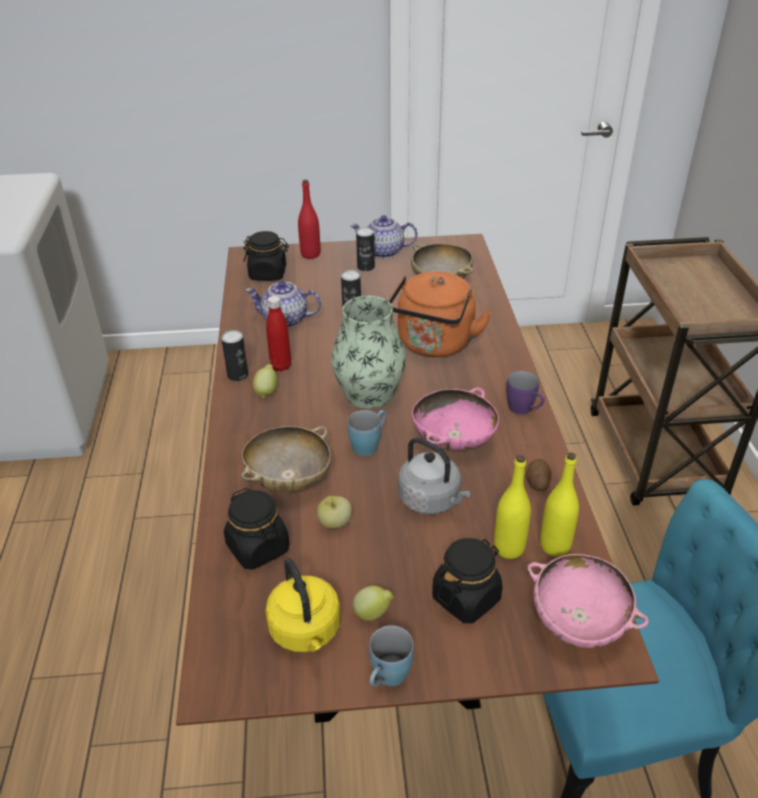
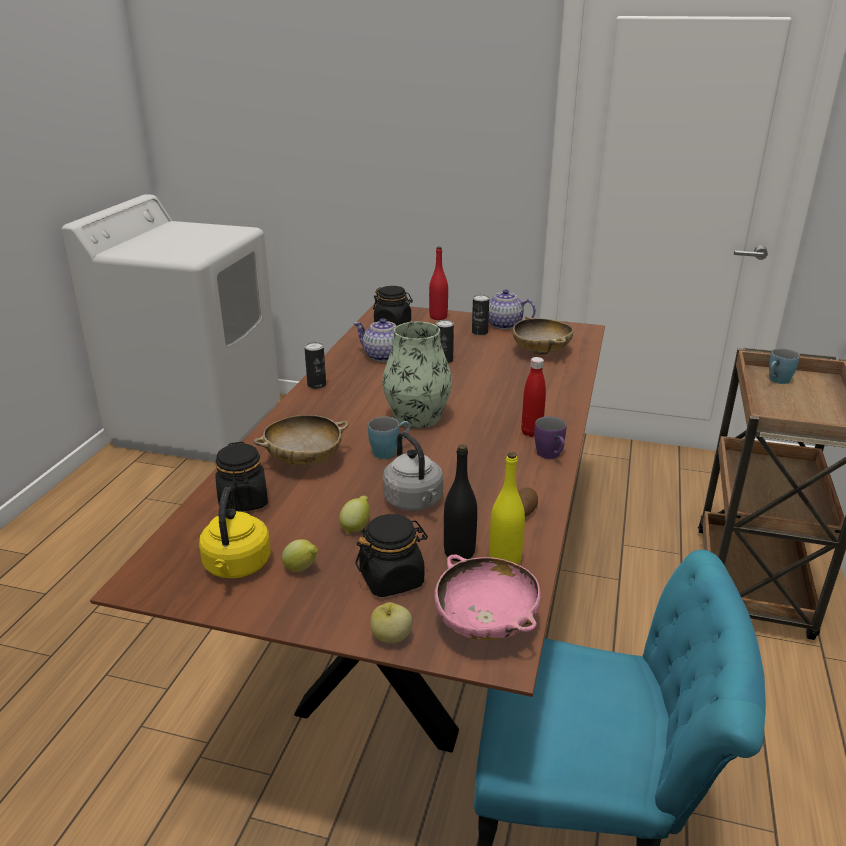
camera: 20 degrees right, 10 degrees down
(267, 391) = (332, 400): lemon -> lemon (356, 527)
(281, 366) = (356, 385): red bottle -> red bottle (531, 433)
(335, 523) = (318, 499): apple -> apple (391, 637)
(387, 678) = (278, 618): blue mug -> blue mug (776, 381)
(434, 345) = (500, 395): orange kettle -> none
(454, 439) = (468, 463): pink bowl -> none
(509, 548) = (459, 553): yellow bottle -> black bottle

